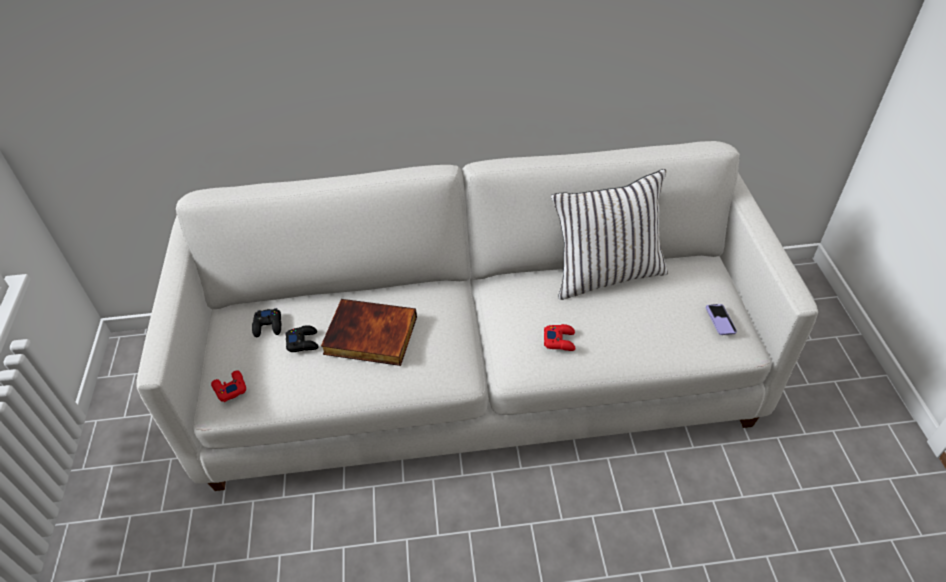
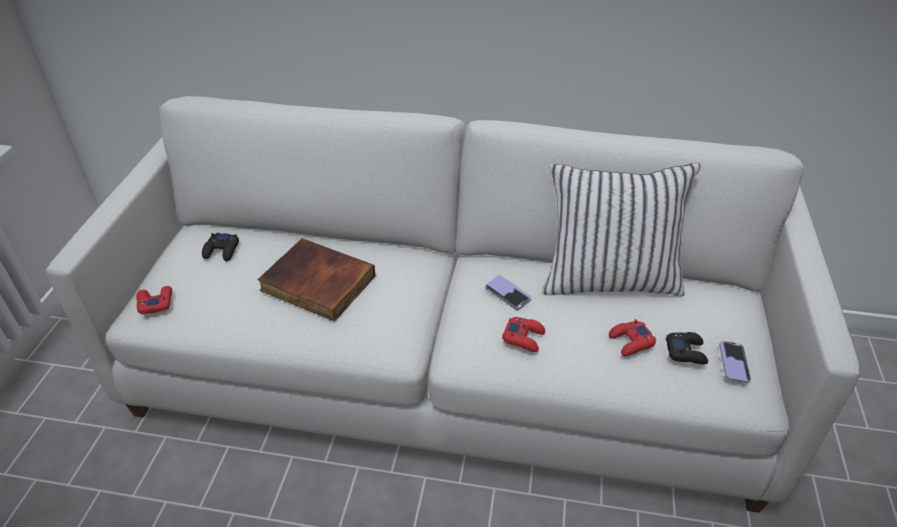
camera: 15 degrees right, 5 degrees down
(303, 342) = (247, 274): black game controller -> black game controller (686, 351)
(532, 306) = (507, 293): none -> phone
(641, 323) = (631, 342): none -> red game controller

